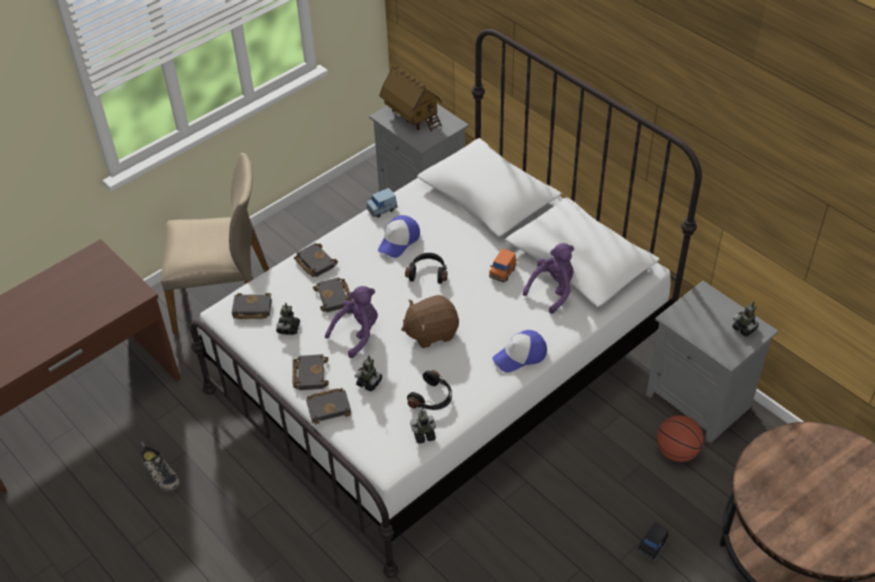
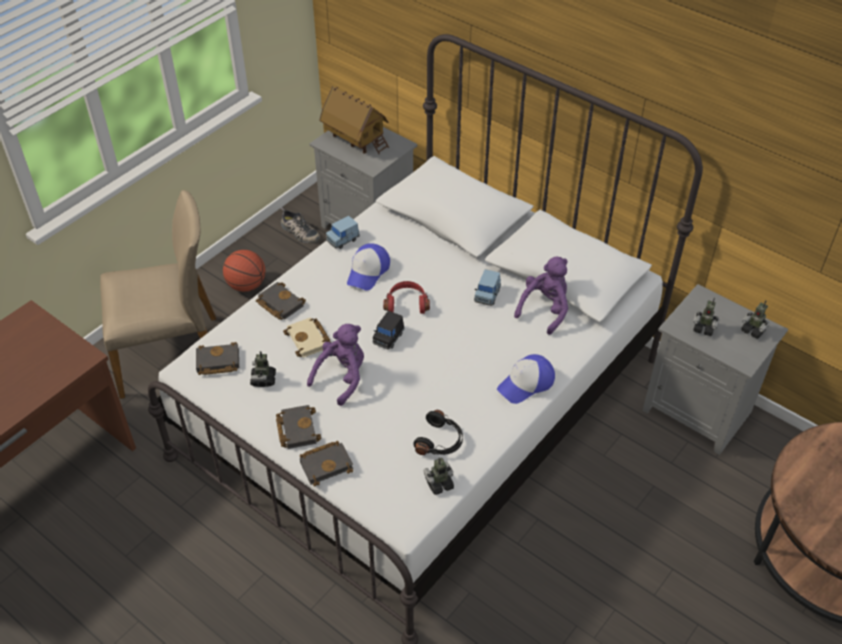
camera: 10 degrees left, 0 degrees up
(159, 473) = (127, 558): shoe -> shoe (299, 232)
(335, 297) = (309, 340): black book -> beige book
(369, 382) = (366, 431): toy robot -> toy robot (703, 328)
(428, 273) = (406, 303): black headphones -> red headphones
(431, 332) = (423, 367): brown plush toy -> none
(502, 272) = (487, 295): orange toy car -> blue toy car
(652, 546) = (685, 574): black toy car -> black toy car (388, 337)
(676, 451) = (687, 468): basketball -> basketball (246, 285)

